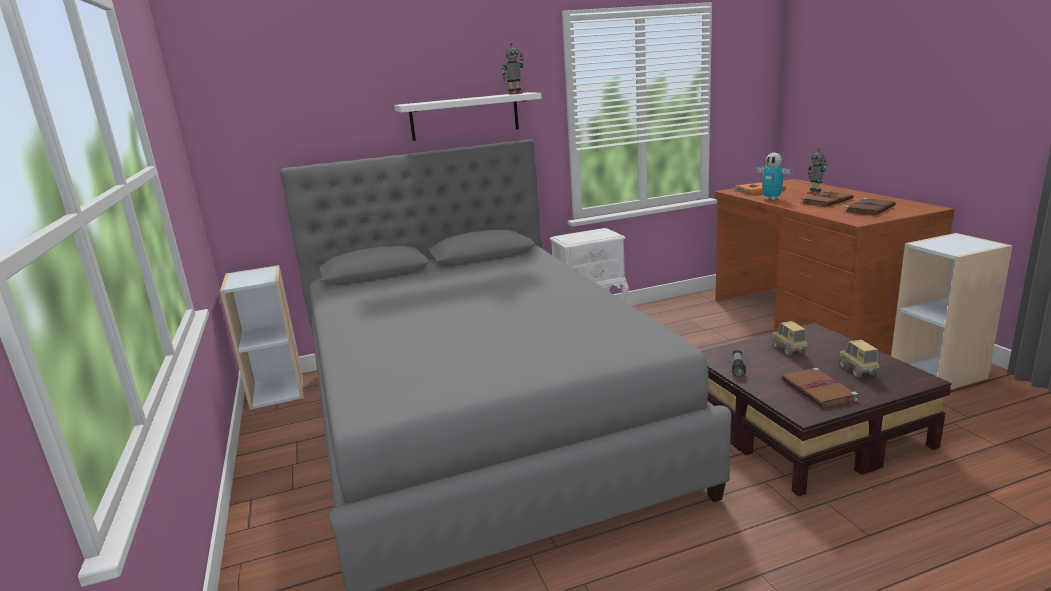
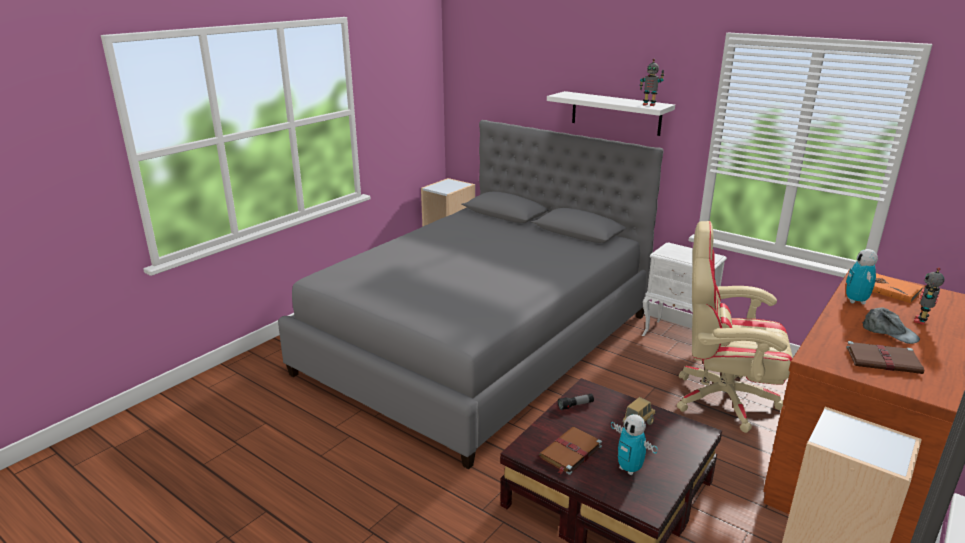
camera: 55 degrees right, 5 degrees up
(701, 336) = (724, 399): none -> beige office chair
(827, 201) = (889, 332): brown book -> grey cap
(857, 371) = (629, 469): toy truck -> toy robot

